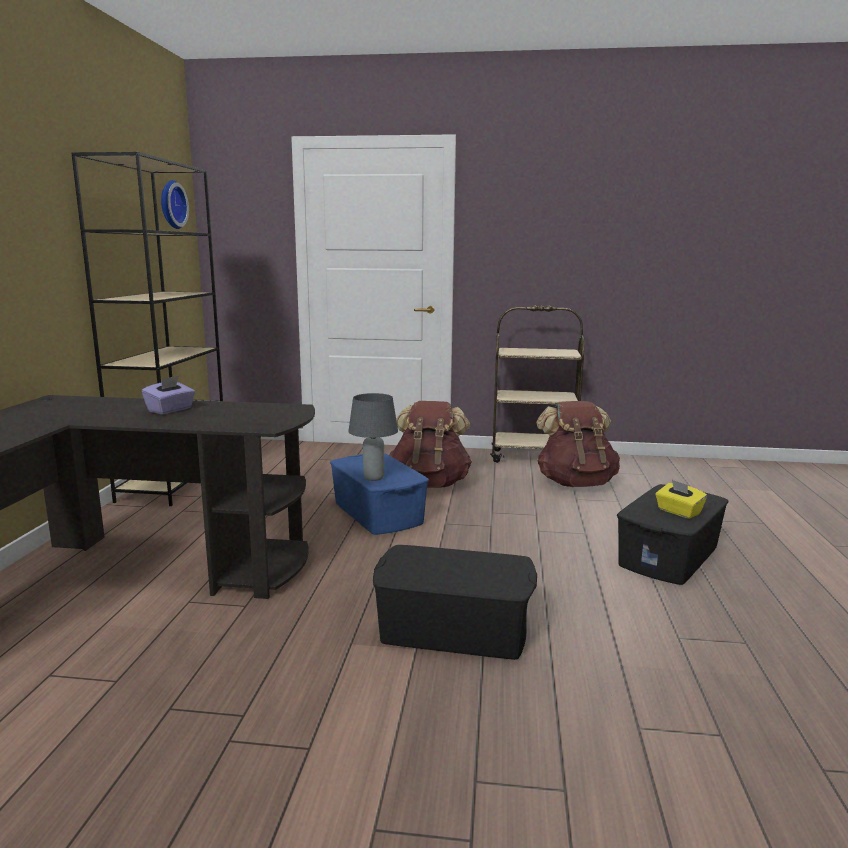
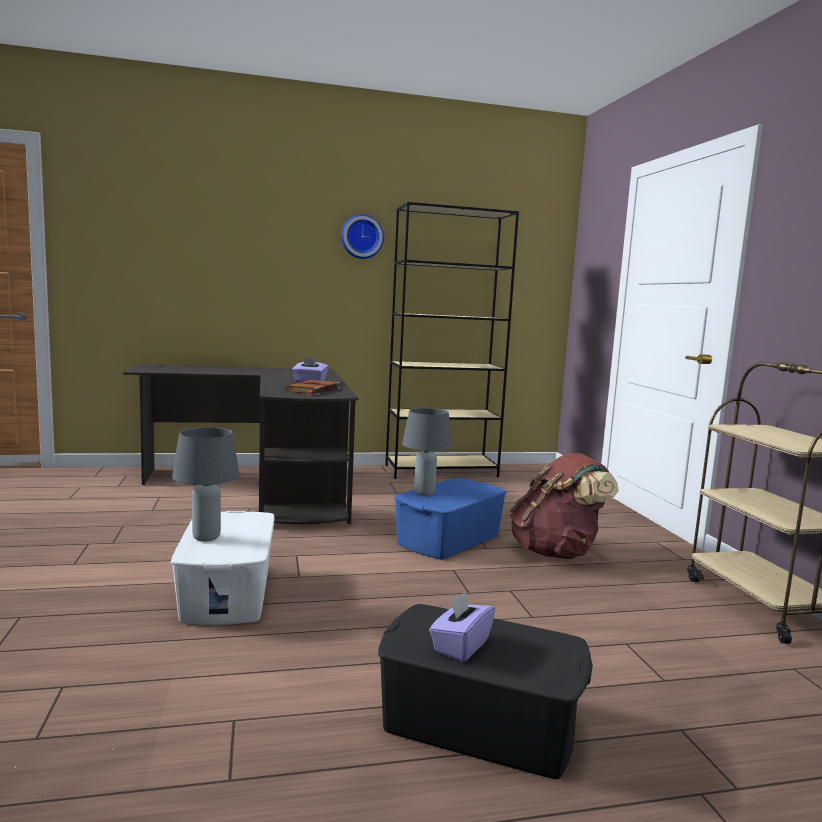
camera: 70 degrees right, 5 degrees down
(170, 204) = (529, 245): wall clock -> wall clock (362, 237)
(246, 413) = (312, 390): none -> brown book
(453, 629) = (228, 592): black storage box -> white storage box
(463, 580) = (206, 537): none -> grey table lamp
(575, 483) = (693, 641): brown backpack -> none
(678, 512) = (460, 646): yellow tissue box -> purple tissue box

